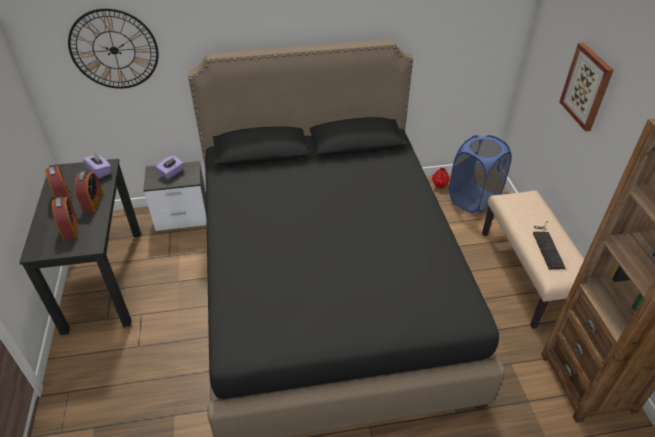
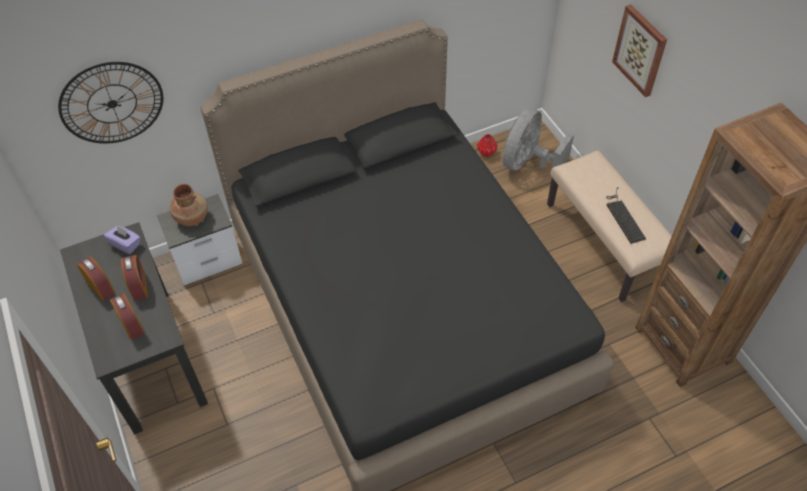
camera: 15 degrees left, 10 degrees up
(171, 173) = (192, 217): purple tissue box -> brown vase
(473, 199) = (527, 163): blue laundry basket -> grey fan

